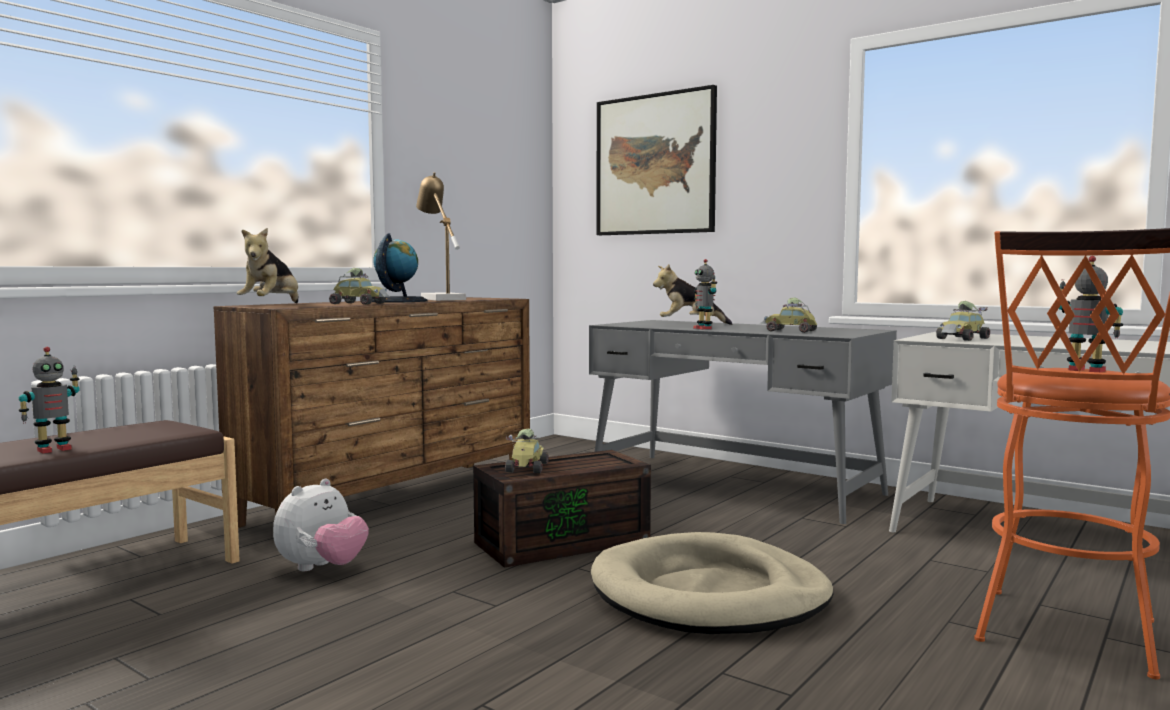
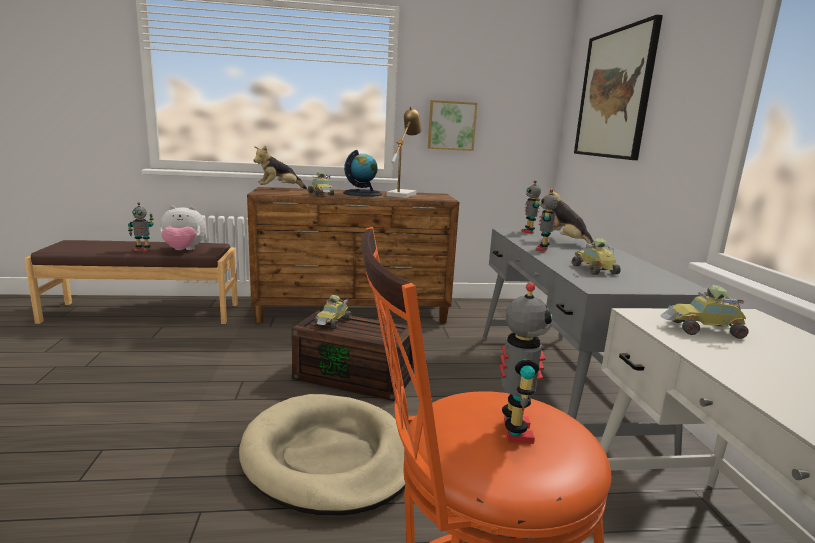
camera: 45 degrees right, 10 degrees up
(322, 568) = (237, 341): plush toy -> plush toy (183, 251)
(448, 203) = (451, 125): none -> picture
(526, 467) = (333, 321): toy car -> toy car turned 150 degrees clockwise
(629, 323) = (528, 232): none -> toy robot

